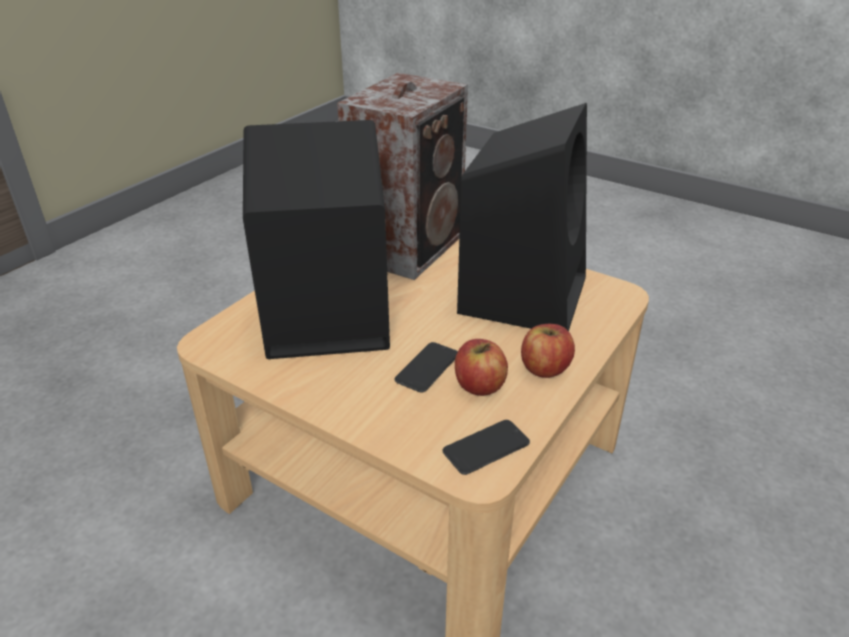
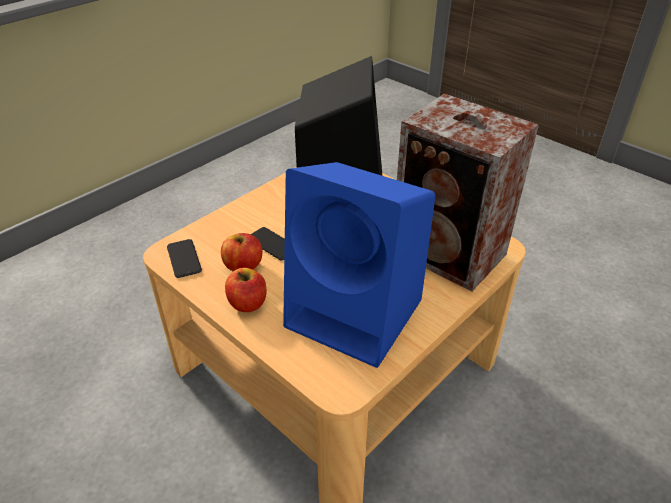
camera: 100 degrees right, 5 degrees up
(523, 292) = (358, 314): black speaker -> blue speaker

